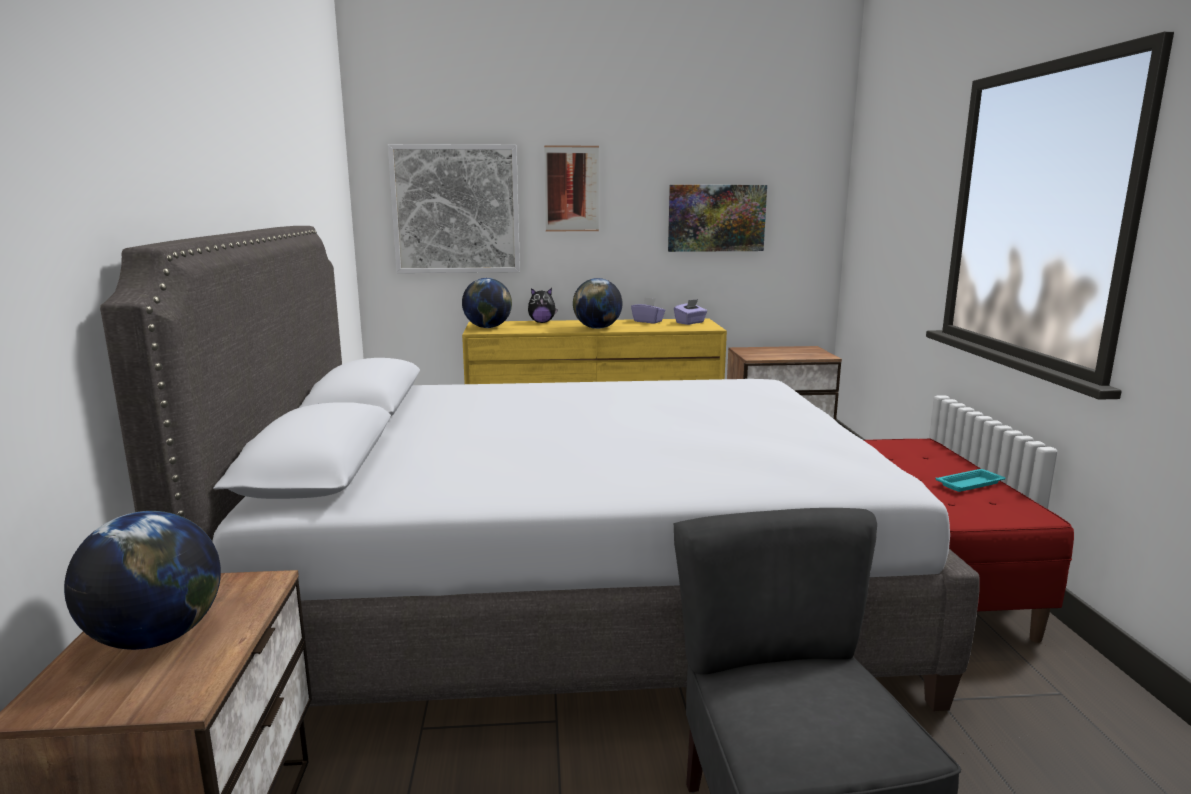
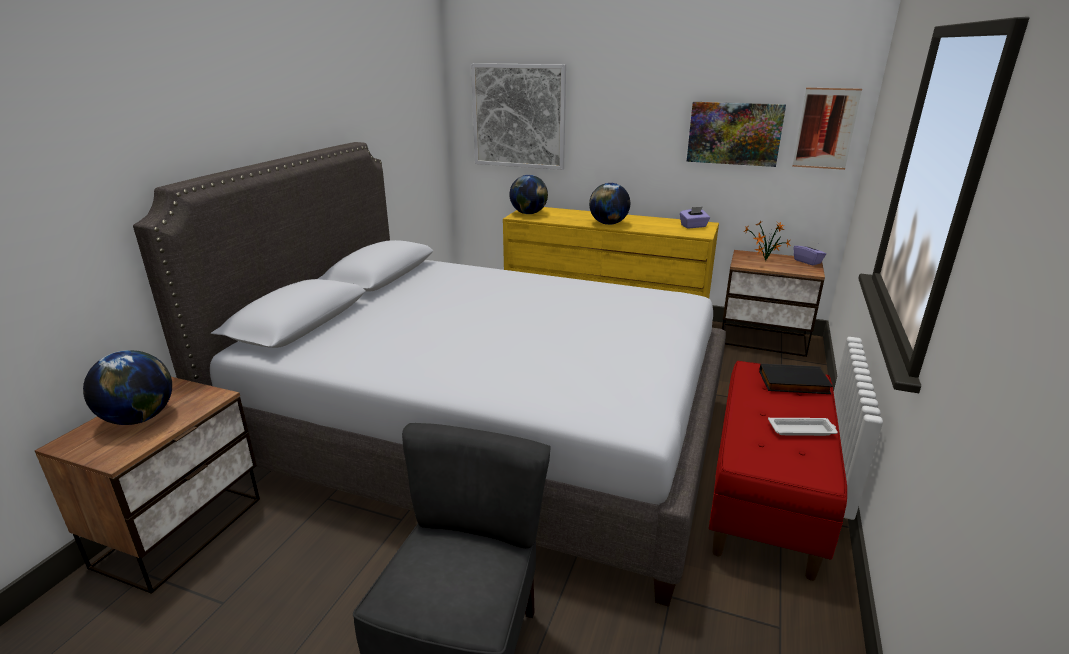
camera: 25 degrees right, 10 degrees up
(542, 322) = (575, 212): plush toy -> none
(571, 189) = (608, 102): picture -> picture (825, 129)
(648, 321) = (660, 220): purple tissue box -> purple tissue box (807, 261)
(770, 352) = (764, 261): none -> potted plant
(912, 450) = (793, 383): none -> black book
(970, 484) = (802, 430): turquoise tray -> white tray

